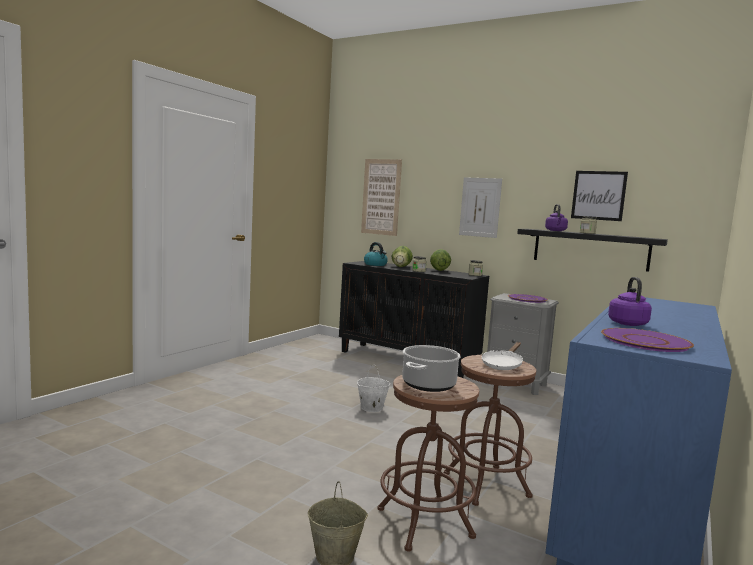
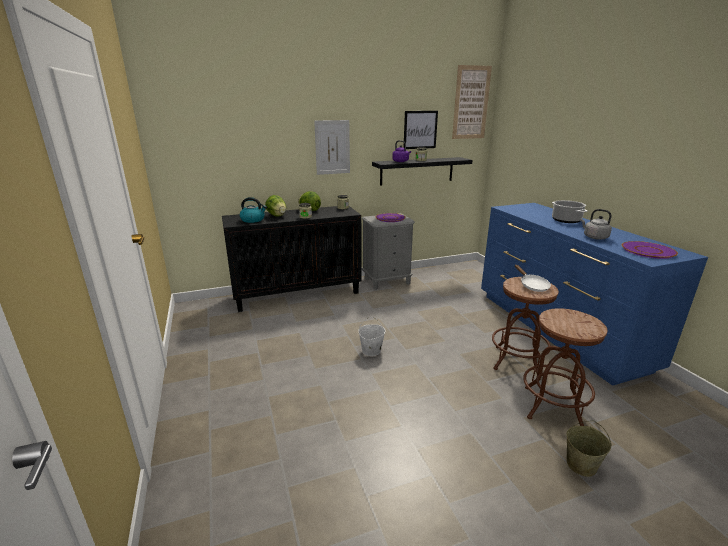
camera: 50 degrees left, 15 degrees up
(381, 197) = (225, 146): picture -> picture (471, 103)
(428, 384) = (572, 324): cooking pot -> cooking pot (565, 220)
(627, 323) = (594, 237): purple kettle -> grey kettle

